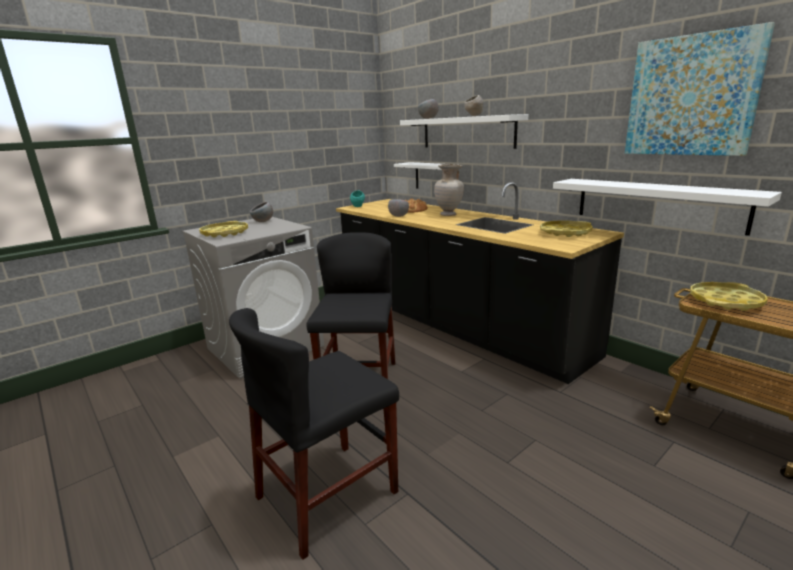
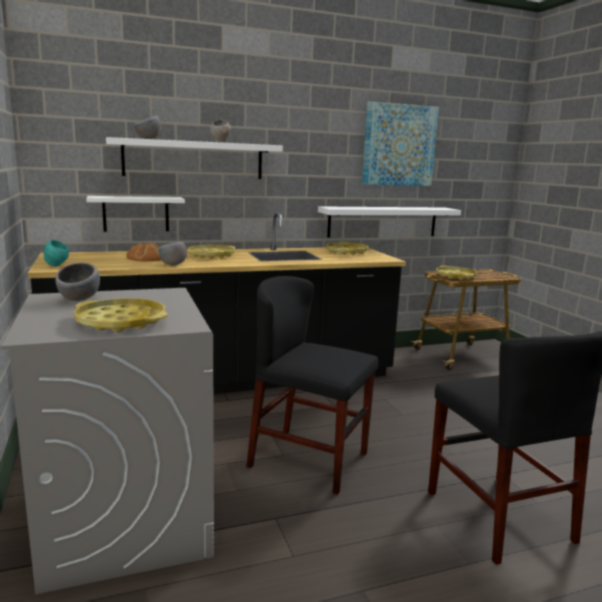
camera: 70 degrees left, 5 degrees down
(449, 215) = (211, 255): beige vase -> yellow tray

